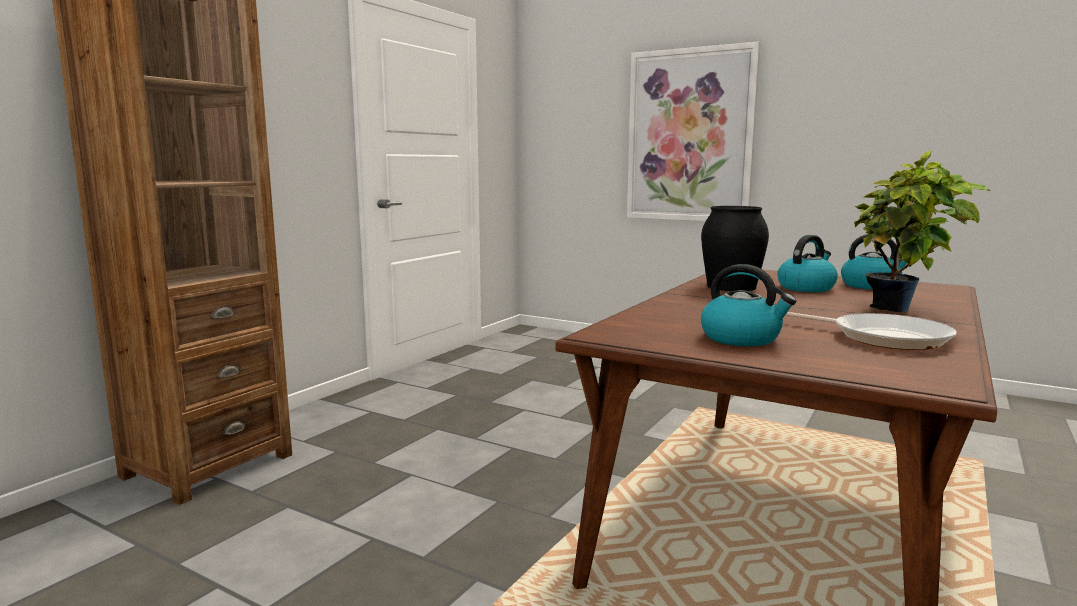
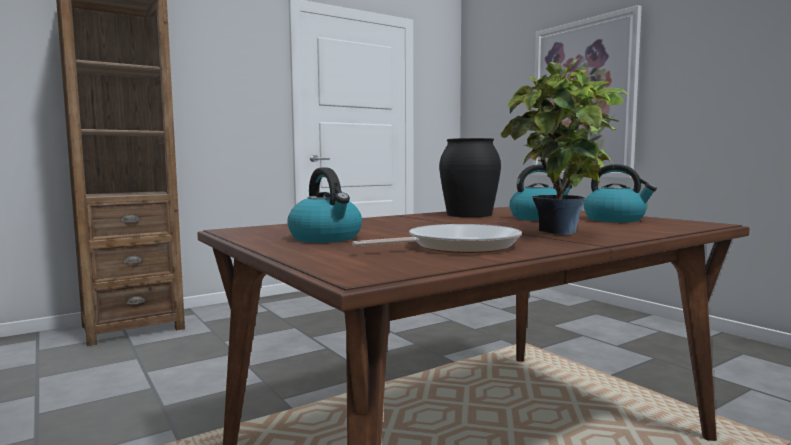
camera: 25 degrees right, 5 degrees down
(883, 337) = (456, 246): frying pan -> frying pan turned 90 degrees counterclockwise

